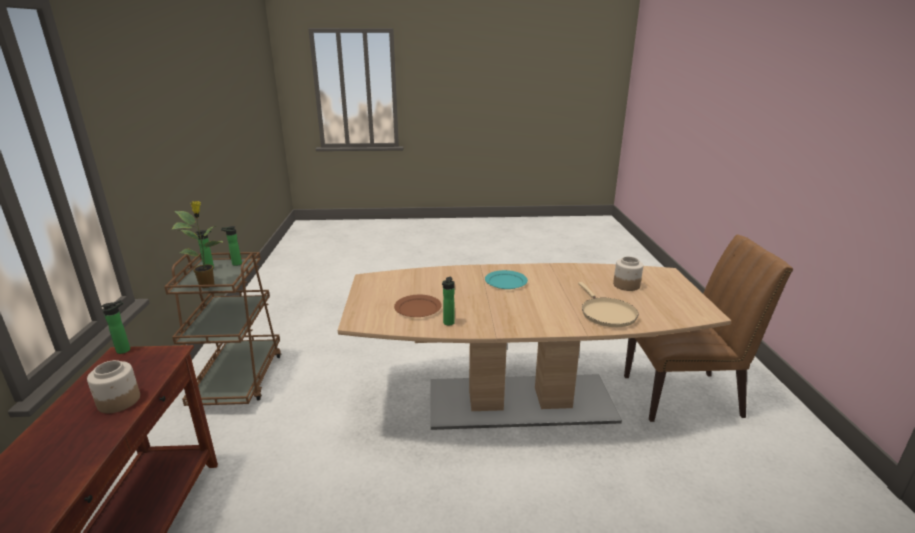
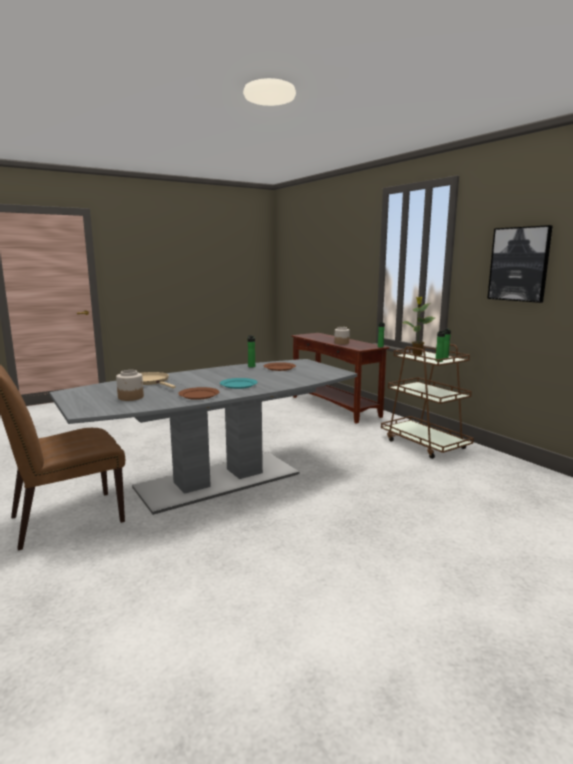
camera: 150 degrees right, 10 degrees down
(154, 133) = (519, 264): none -> picture
(519, 401) = (219, 480): brown dining table -> grey dining table
(557, 274) = (198, 395): none -> brown plate

